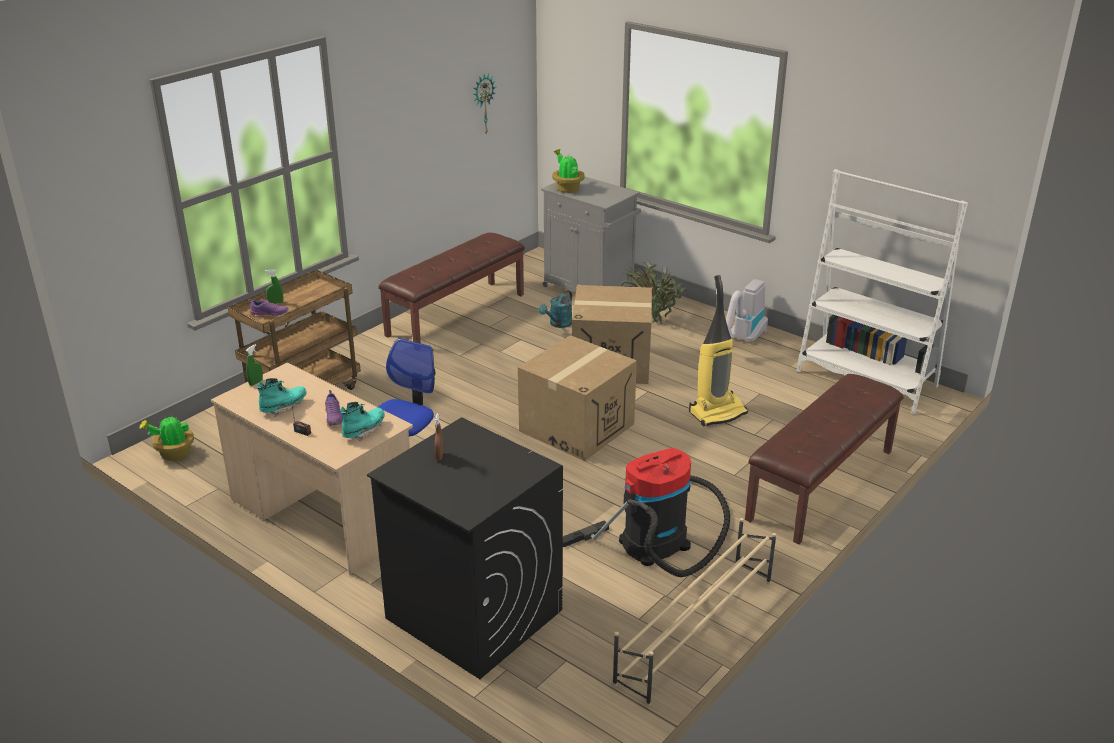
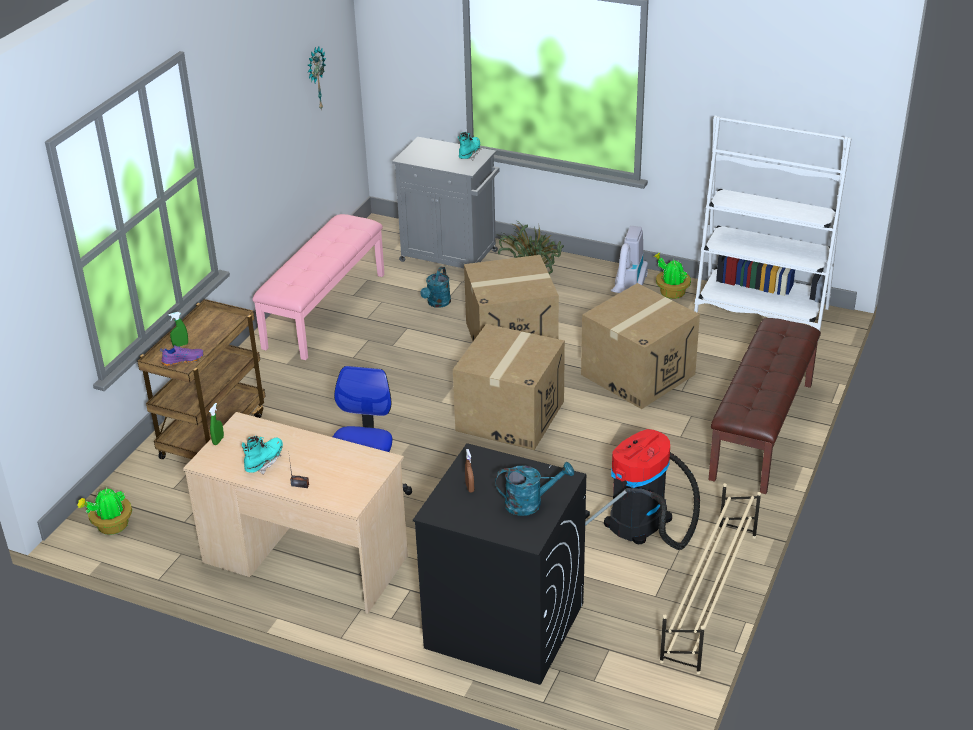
camera: 15 degrees left, 5 degrees up
(334, 417) = (322, 463): purple shoe -> none
(364, 431) = (360, 472): turquoise boot -> turquoise boot (469, 154)
(456, 314) = (324, 310): brown bench -> pink bench
(490, 481) = (530, 503): none -> turquoise watering can
(567, 189) = (420, 158): potted plant -> potted plant (671, 292)
(717, 413) = (638, 374): vacuum cleaner -> cardboard box

